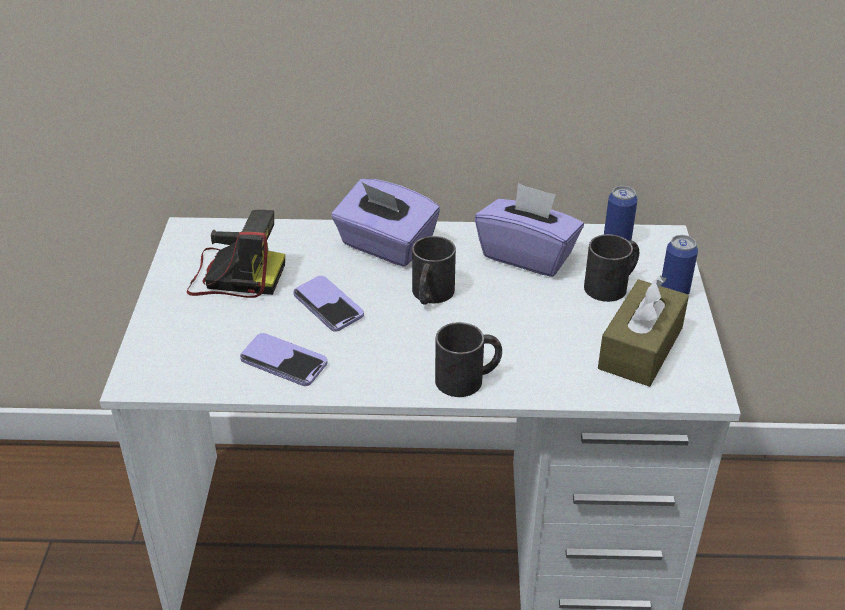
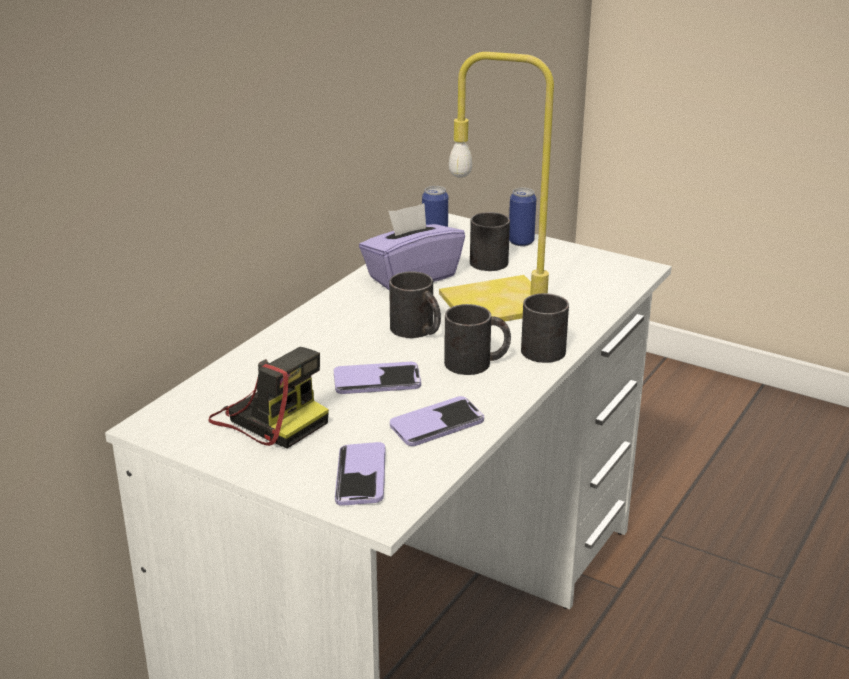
camera: 60 degrees left, 10 degrees down
(181, 351) = (361, 476): none -> phone
(234, 276) = (269, 418): camera -> camera turned 90 degrees clockwise
(385, 246) = (320, 330): purple tissue box -> none
(403, 348) = (477, 363): none -> black mug
(530, 321) = (499, 301): none -> yellow table lamp
(640, 348) = (573, 273): brown tissue box -> none

